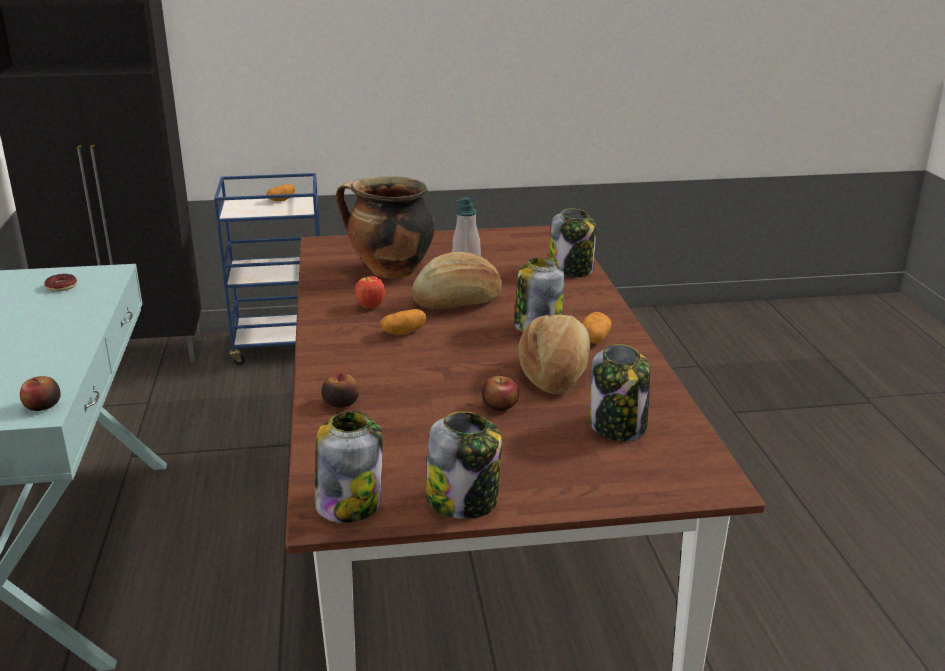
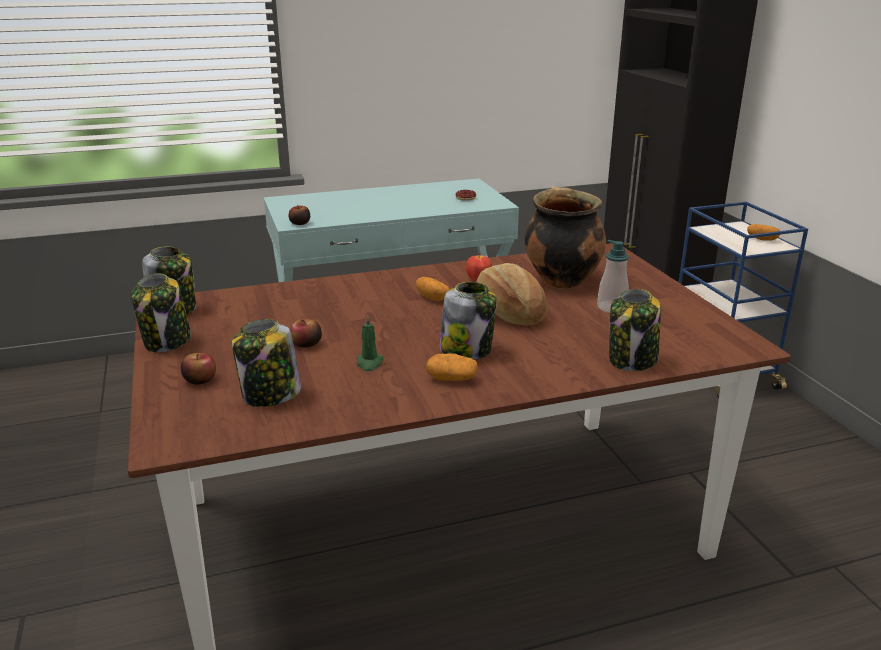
camera: 80 degrees right, 0 degrees up
(341, 403) = (307, 291): apple -> apple (200, 379)
(556, 373) = (369, 363): bread -> green candle

